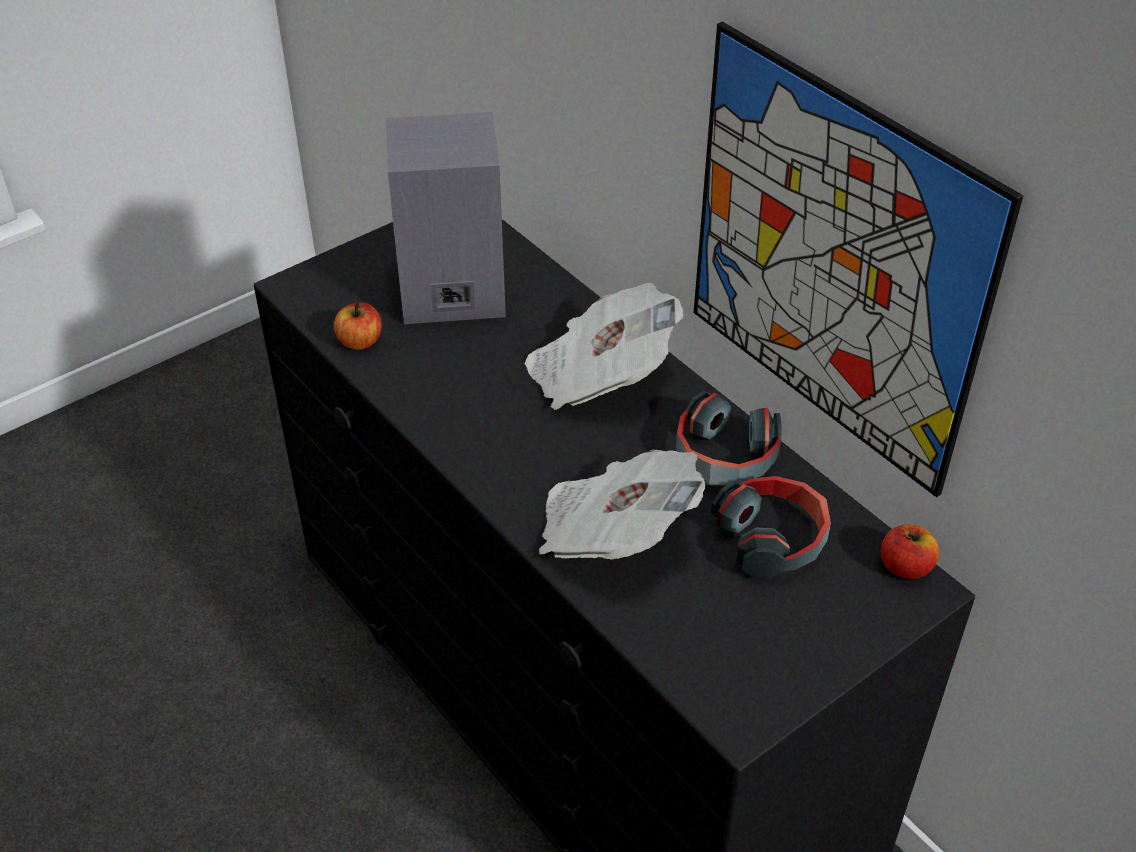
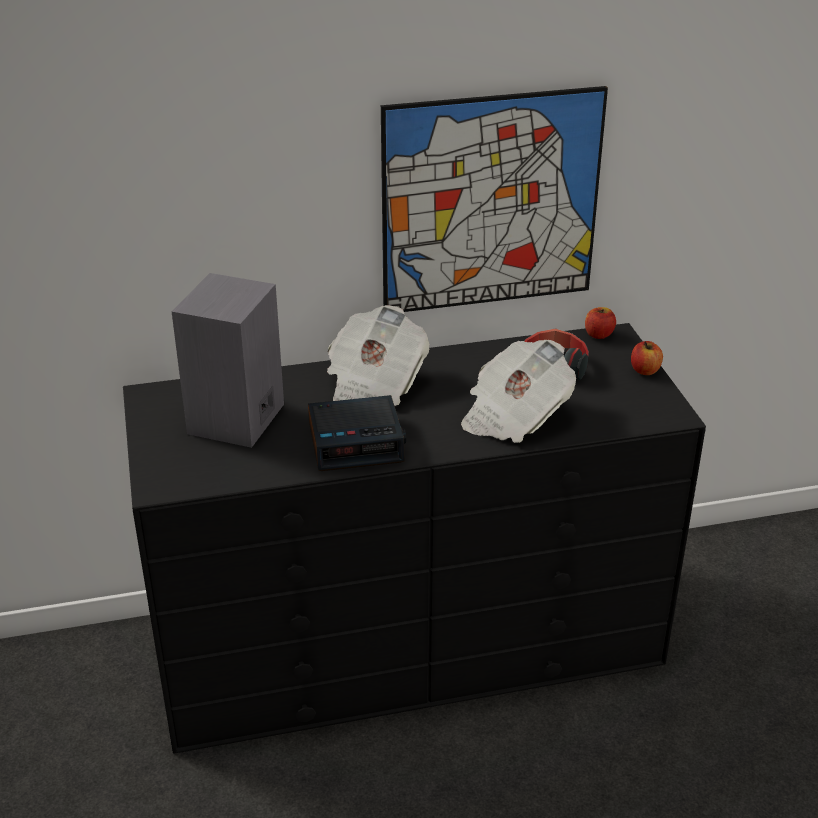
camera: 65 degrees left, 10 degrees down
(360, 341) = (252, 471): apple -> apple (645, 370)
(463, 404) = (356, 442): none -> alarm clock
(724, 457) = (479, 362): headphones -> none

